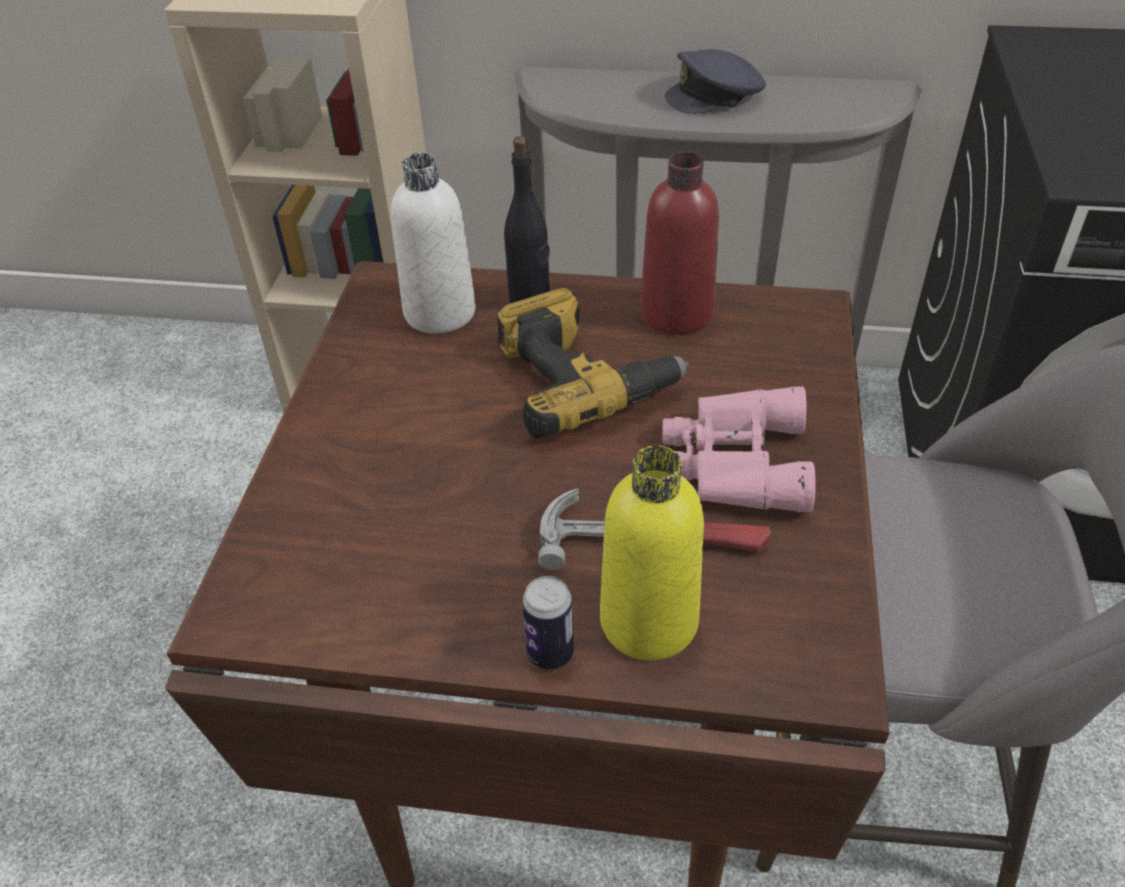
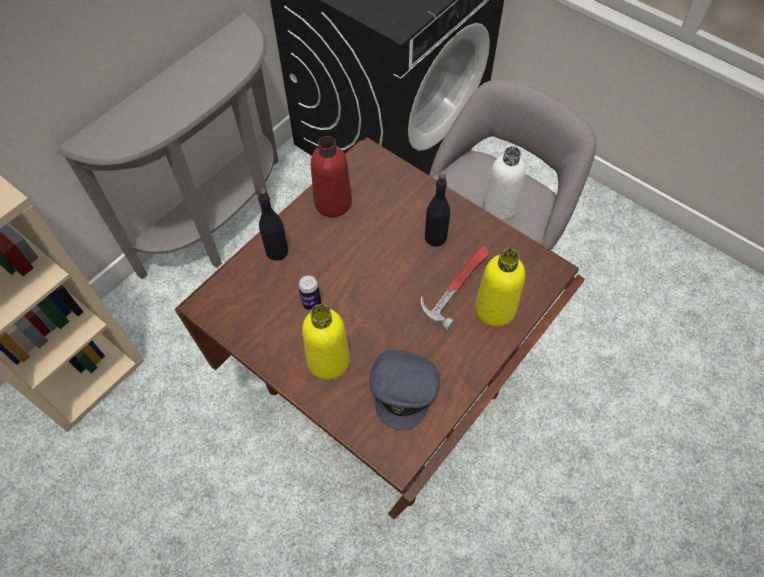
camera: 60 degrees left, 15 degrees up
(371, 442) = (328, 360): none -> yellow bottle
(440, 312) = (255, 292): white bottle -> white bottle (500, 207)
(550, 653) = (489, 348): can -> can (311, 303)
(582, 379) = (348, 260): power drill -> none
(716, 95) = (180, 86): grey cap -> grey cap (404, 390)
(732, 462) = (435, 237): pink binoculars -> black bottle

